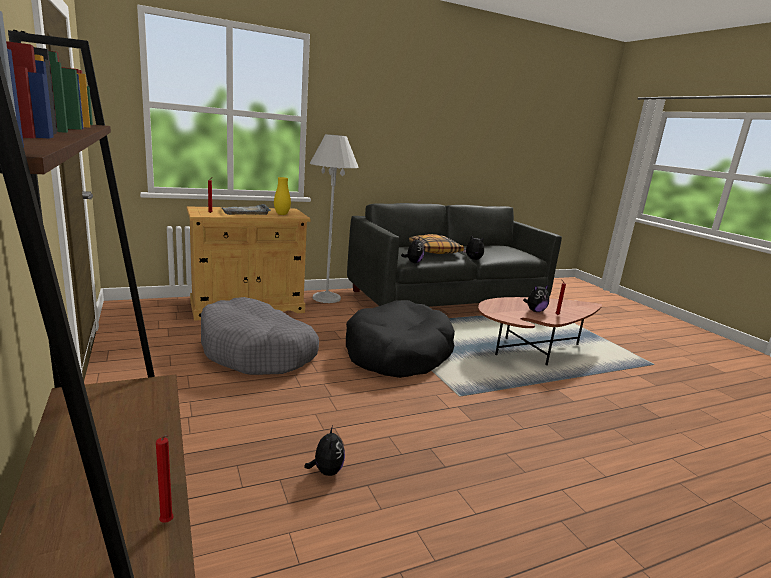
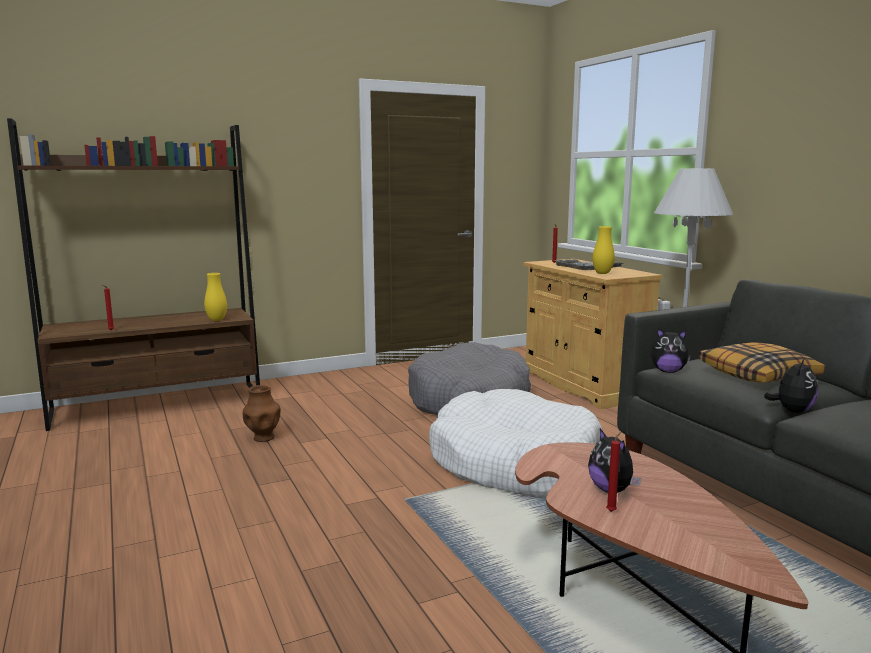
camera: 90 degrees right, 5 degrees down
(155, 403) = (216, 320): none -> yellow vase
(326, 471) = (263, 438): plush toy -> brown vase
(398, 353) = (514, 463): black dog bed -> white dog bed

